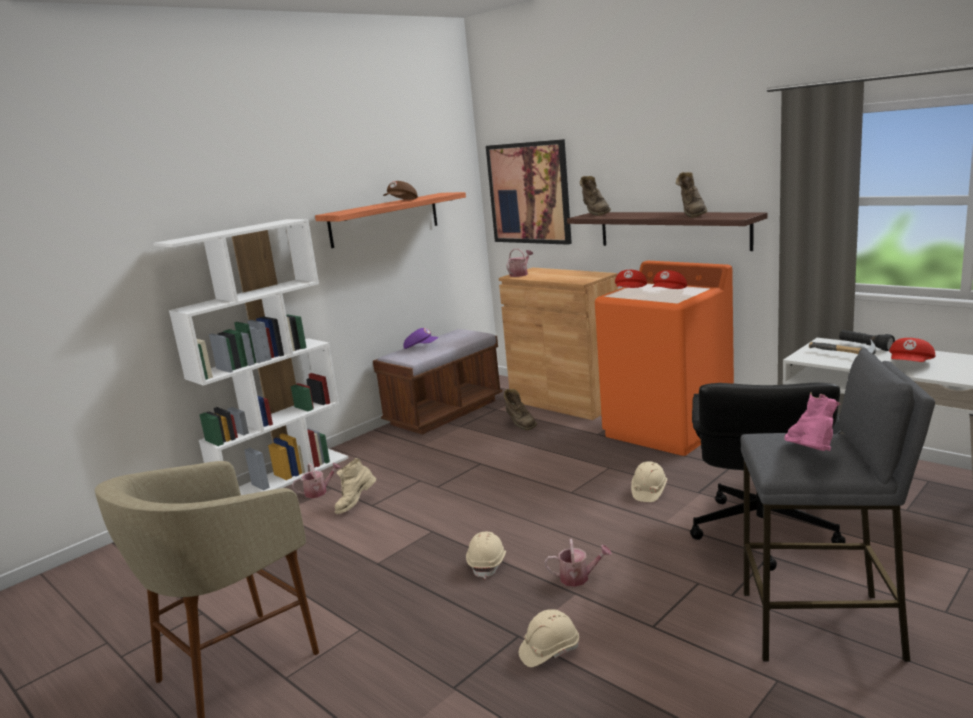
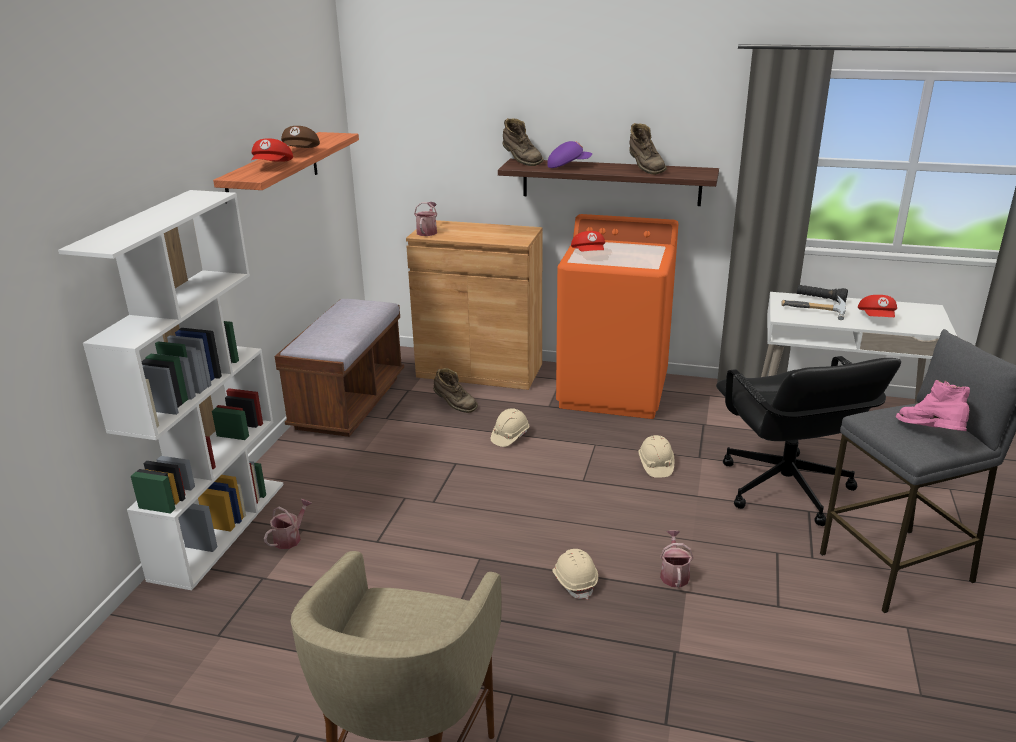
camera: 30 degrees left, 10 degrees up
(356, 504) = (356, 544): beige boot -> none
(421, 347) = (327, 331): purple cap -> purple cap (568, 166)
(529, 193) = (422, 132): picture -> none
(549, 650) = (715, 657): beige hard hat -> beige hard hat (510, 436)
(578, 578) = (674, 574): watering can -> watering can turned 60 degrees counterclockwise
(669, 293) = (632, 254): red cap -> red cap (273, 166)

